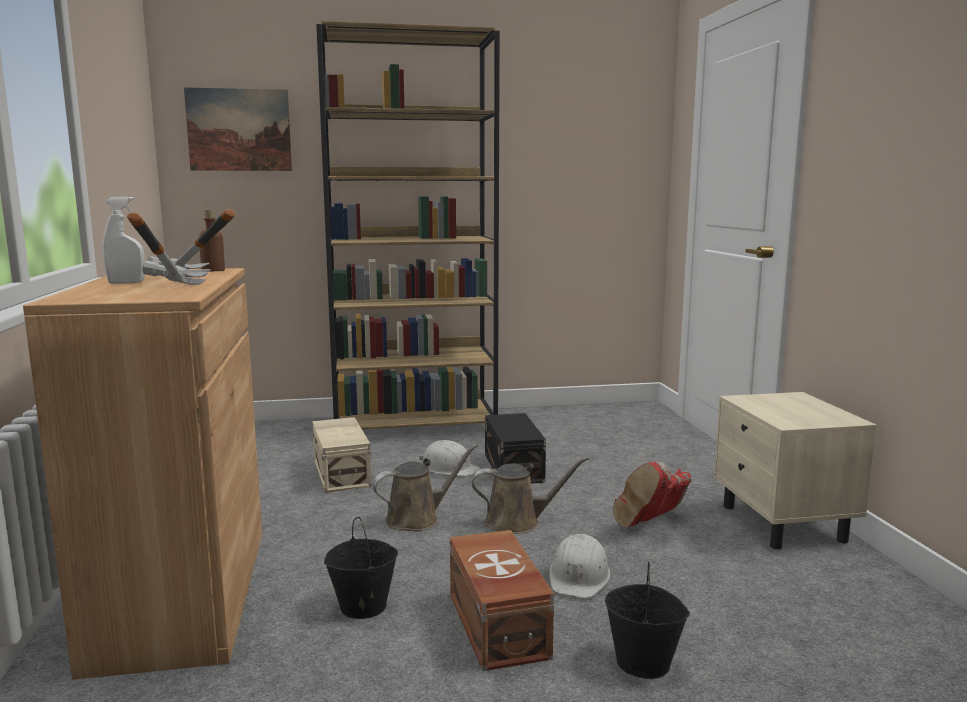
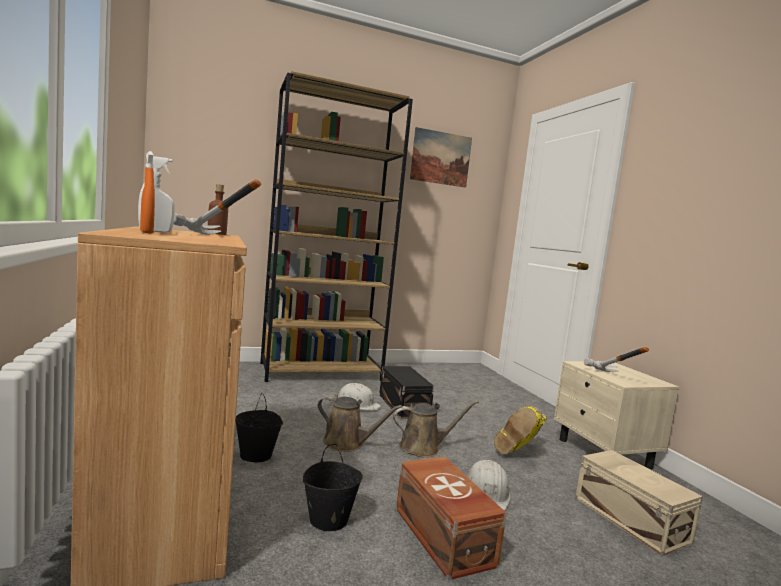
camera: 10 degrees left, 5 degrees down
(109, 288) = (146, 232): none -> orange spray bottle
(154, 290) = (190, 237): hammer -> hammer (609, 377)
(239, 130) = (212, 143): picture -> picture (441, 158)
(342, 473) = (277, 404): beige storage box -> beige storage box (630, 518)
(417, 519) = (347, 443): brown watering can -> brown watering can turned 60 degrees clockwise
(644, 663) = (568, 569): black bucket -> black bucket (256, 455)
(652, 525) = (519, 452): red boot -> yellow boot

